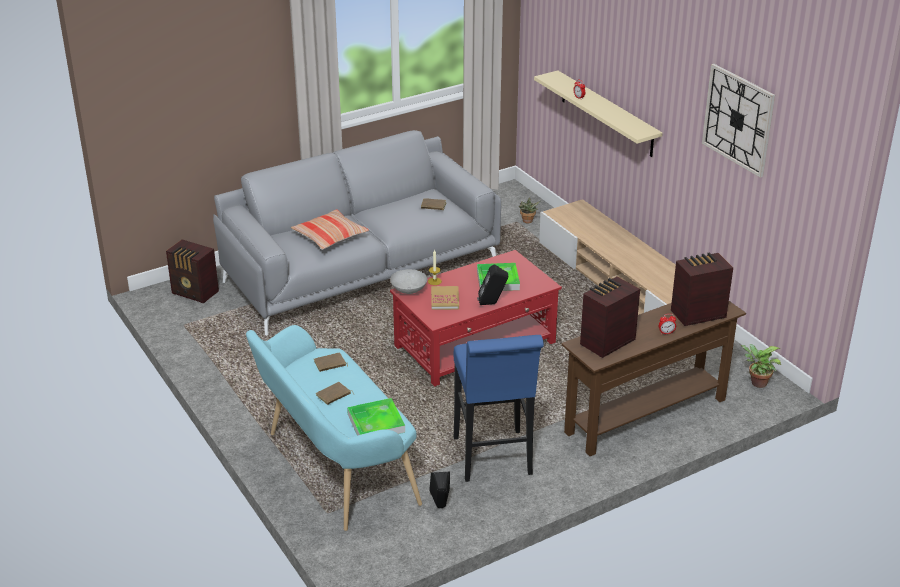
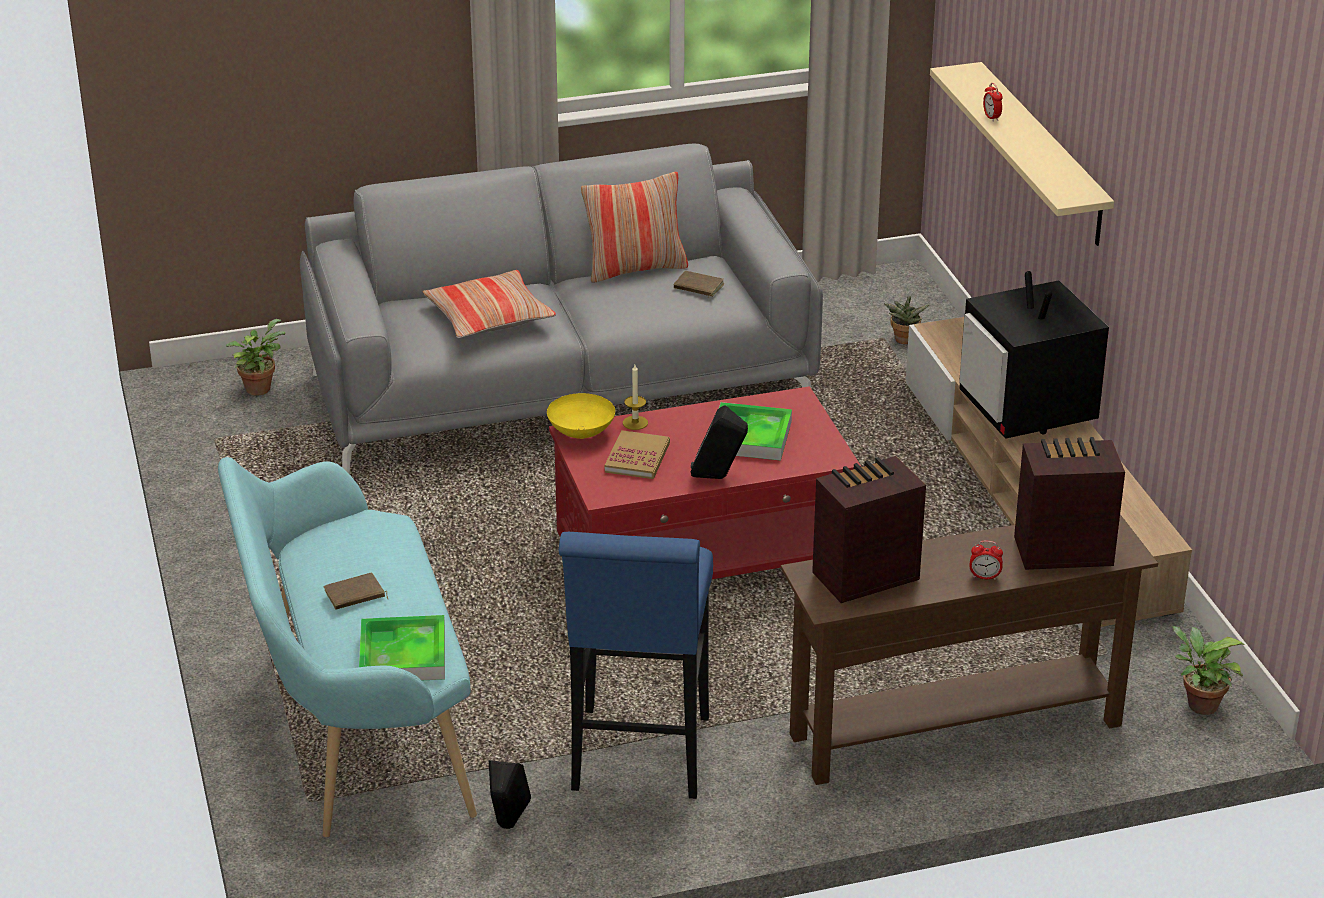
camera: 15 degrees right, 0 degrees up
(195, 293) = (259, 387): radio -> potted plant
(330, 364) = (375, 541): brown book -> none
(395, 200) = (635, 268): none -> pillow
(408, 291) = (580, 433): grey bowl -> yellow bowl
(621, 248) = (1028, 412): none -> television
(738, 119) = (1217, 192): wall clock -> none

